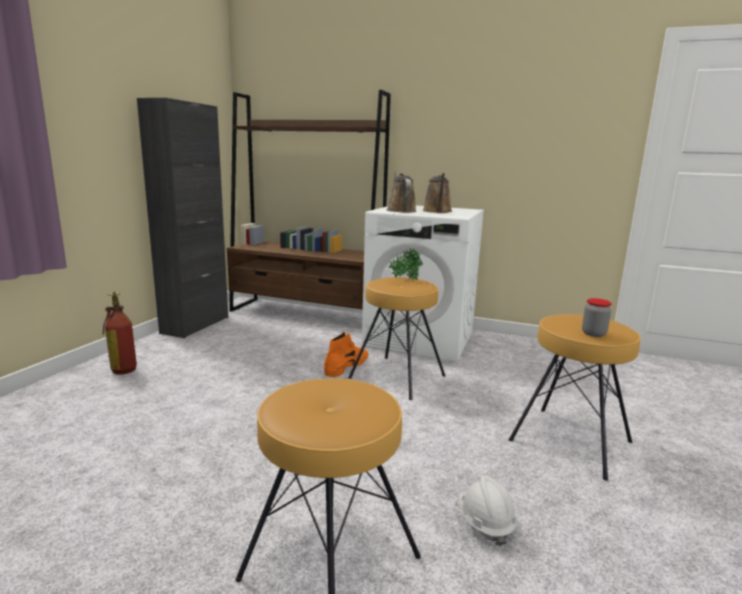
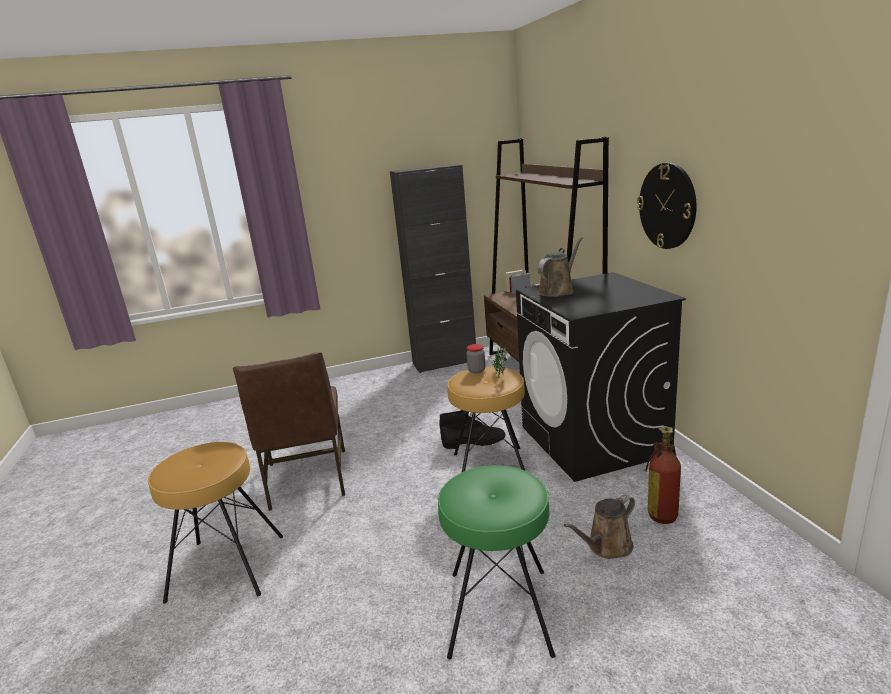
camera: 55 degrees right, 5 degrees up
(123, 367) = (354, 387): fire extinguisher -> fire extinguisher (663, 509)
(247, 453) = (307, 479): none -> brown chair
(347, 365) = (474, 442): orange boot -> black boot
(420, 338) = (593, 440): white washing machine -> black washing machine
(437, 211) = (595, 297): brown watering can -> brown watering can (606, 547)
(457, 146) = (667, 206): none -> wall clock
(485, 522) = (318, 608): white hard hat -> none
(570, 440) = (500, 611): brown stool -> green stool
(593, 333) = (462, 501): jar -> jar (476, 370)

